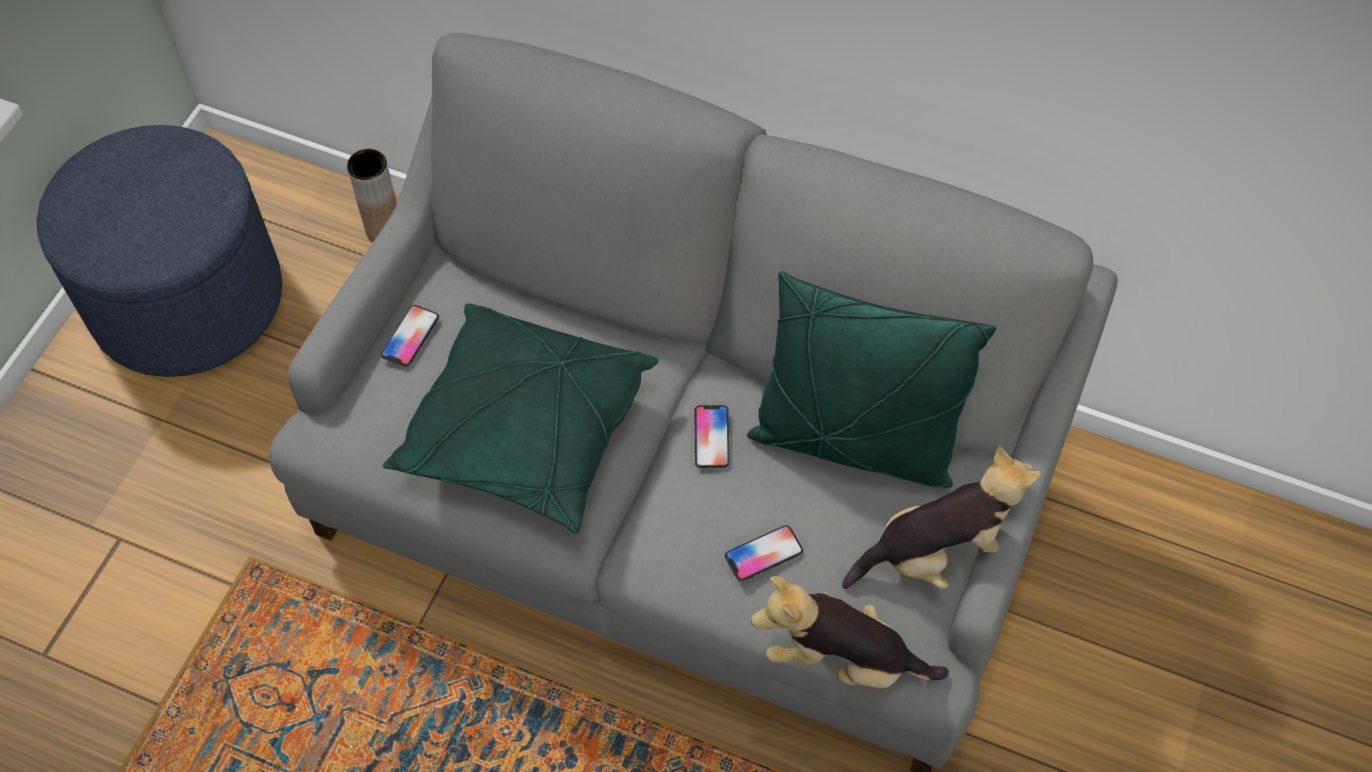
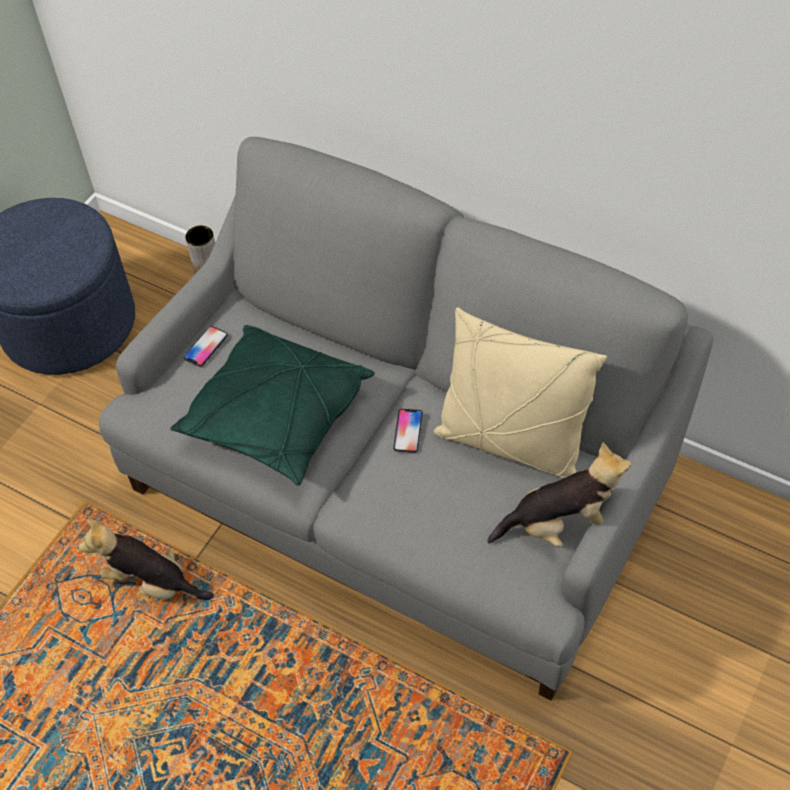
camera: 10 degrees right, 5 degrees down
(763, 554) = (433, 514): phone -> none
(842, 659) = (481, 593): plush toy -> plush toy (152, 582)
(854, 441) = (511, 442): green pillow -> beige pillow

